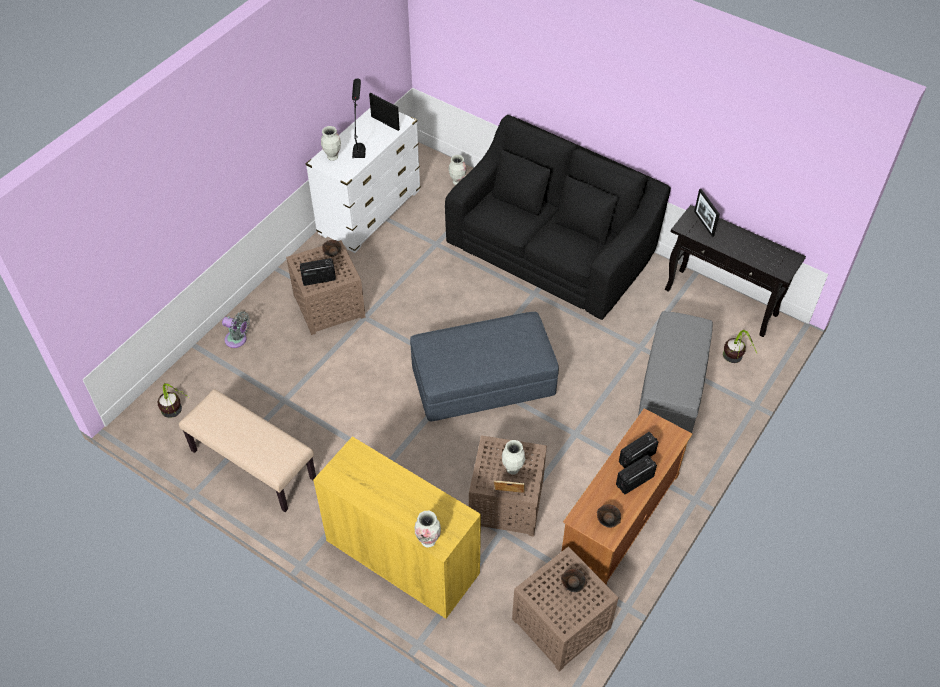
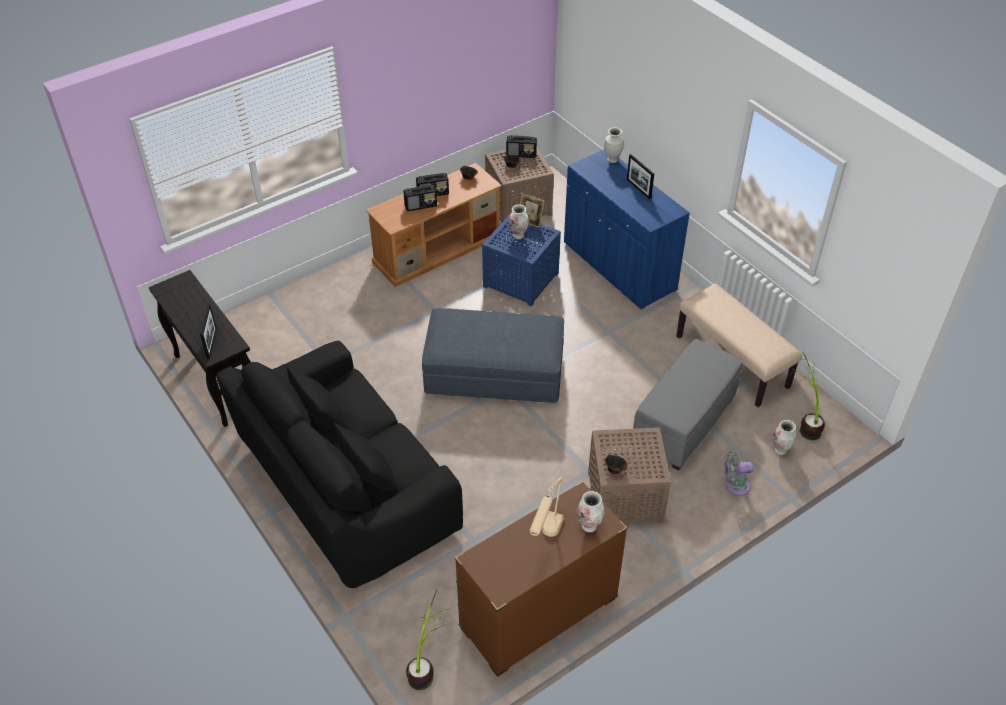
camera: 160 degrees left, 5 degrees down
(238, 340) = (735, 485): grey fan -> grey fan turned 45 degrees counterclockwise
(318, 279) = (639, 443): radio -> radio (521, 154)
(359, 143) = (546, 539): black table lamp -> beige table lamp
(369, 212) = (538, 614): white dresser -> brown dresser
(385, 123) = (500, 564): picture frame -> picture frame (638, 188)
(402, 557) = (619, 267): yellow cabinet -> blue cabinet
(457, 182) = (403, 629): vase -> vase (780, 450)
(505, 503) = (522, 279): brown side table -> blue side table
(671, 391) = (329, 320): grey ottoman -> grey ottoman (683, 422)
(733, 365) = (256, 326): potted plant -> potted plant (428, 664)

